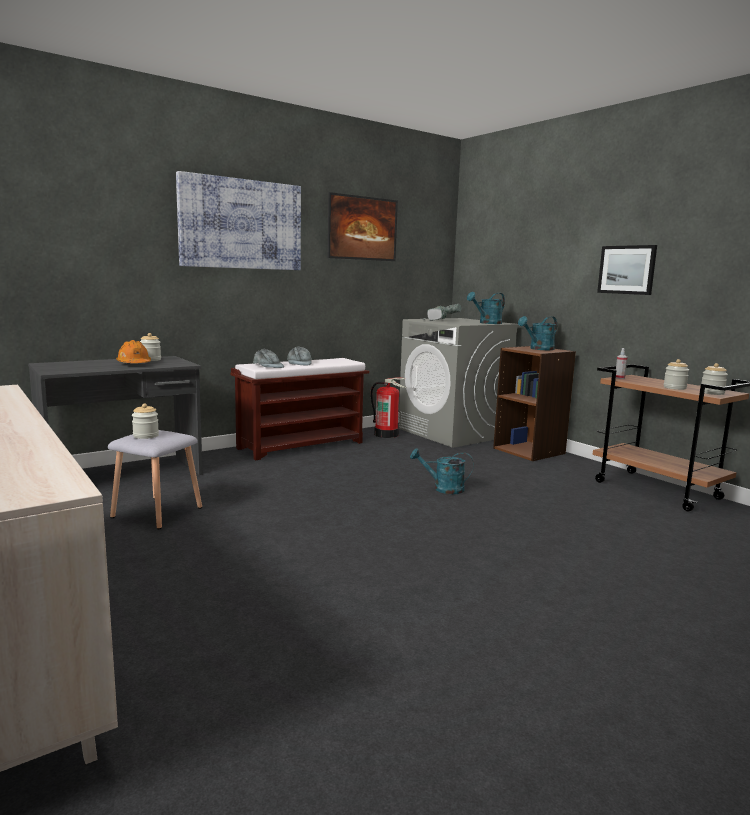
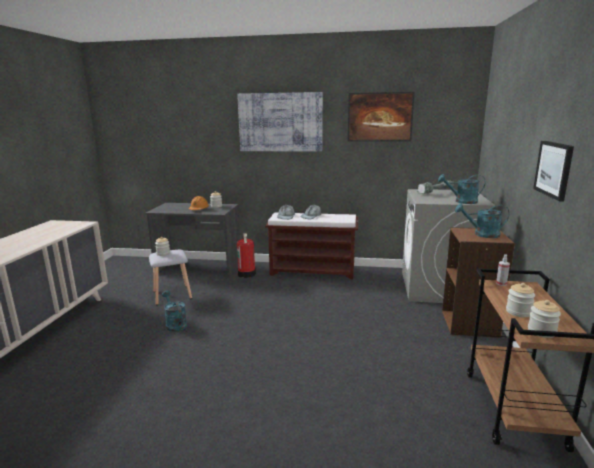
camera: 45 degrees right, 5 degrees up
(386, 434) = (383, 276): fire extinguisher -> fire extinguisher (247, 274)
(443, 489) = (329, 333): turquoise watering can -> turquoise watering can (175, 324)

